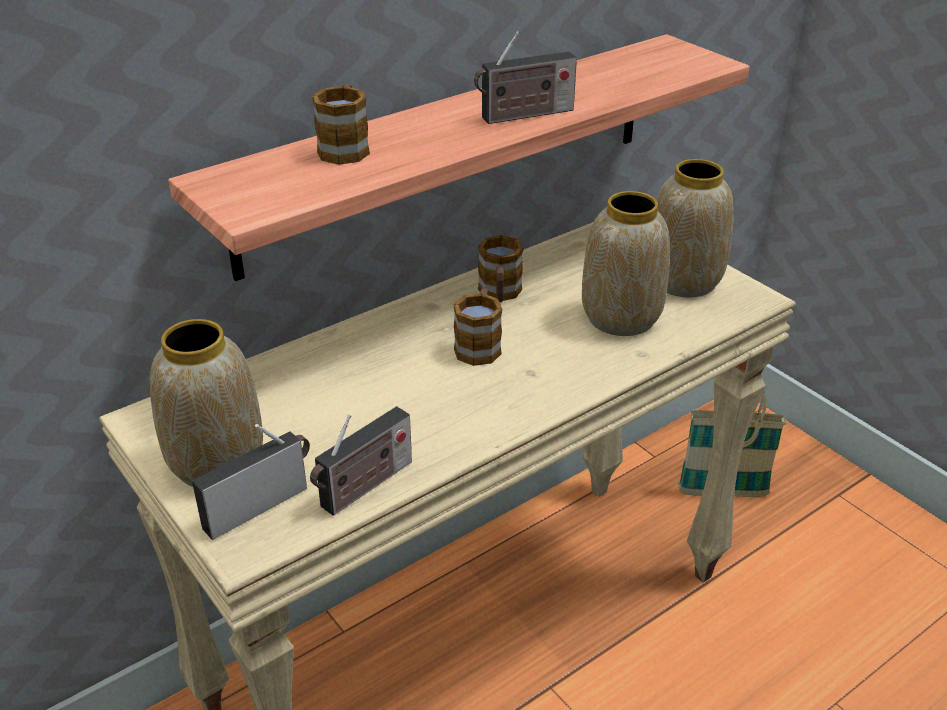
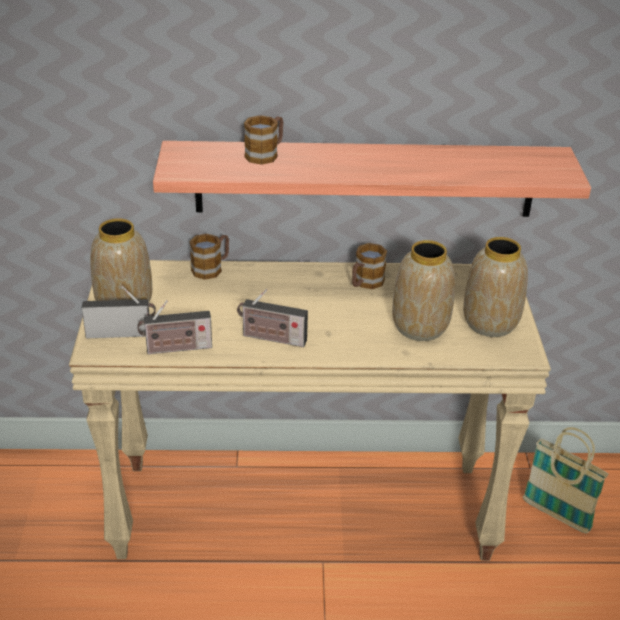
camera: 35 degrees right, 0 degrees up
(479, 345) = (318, 306): mug -> mug (211, 268)
(524, 115) = (389, 169): radio -> radio (271, 338)

